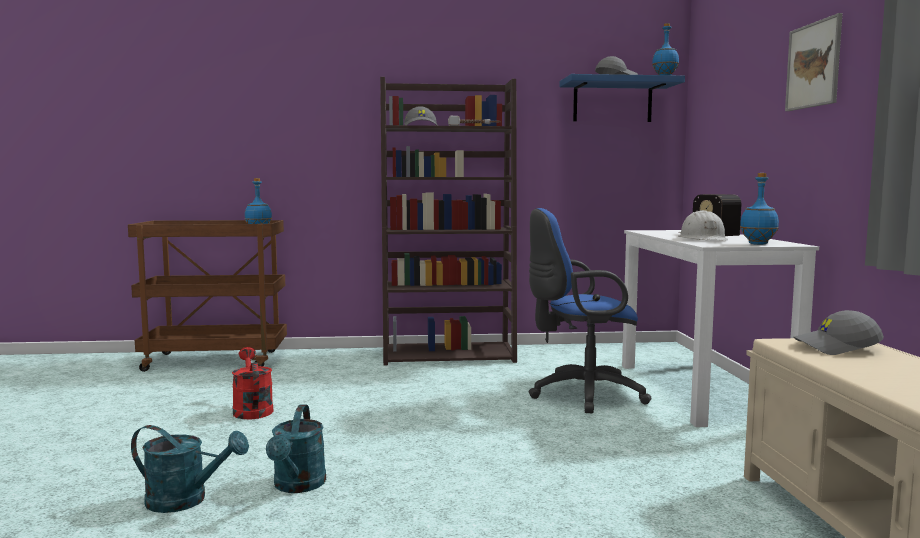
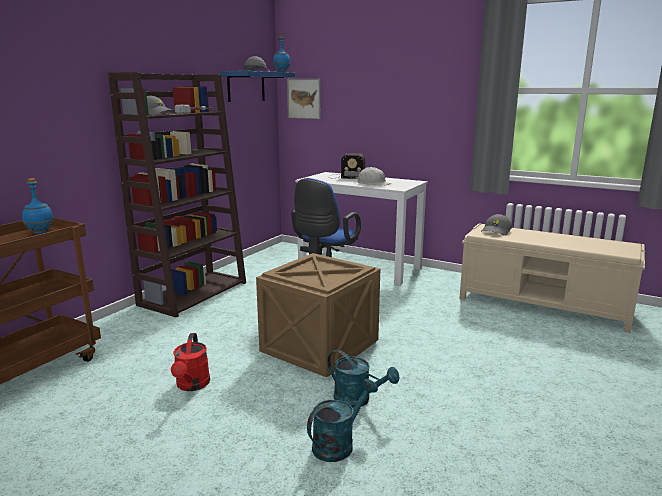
camera: 55 degrees left, 10 degrees up
(251, 409) = (192, 385): red watering can -> red watering can turned 105 degrees counterclockwise
(405, 434) = (319, 348): none -> crate
(758, 244) = (407, 184): blue bottle -> none
(813, 65) = (411, 85): picture -> picture (304, 98)

